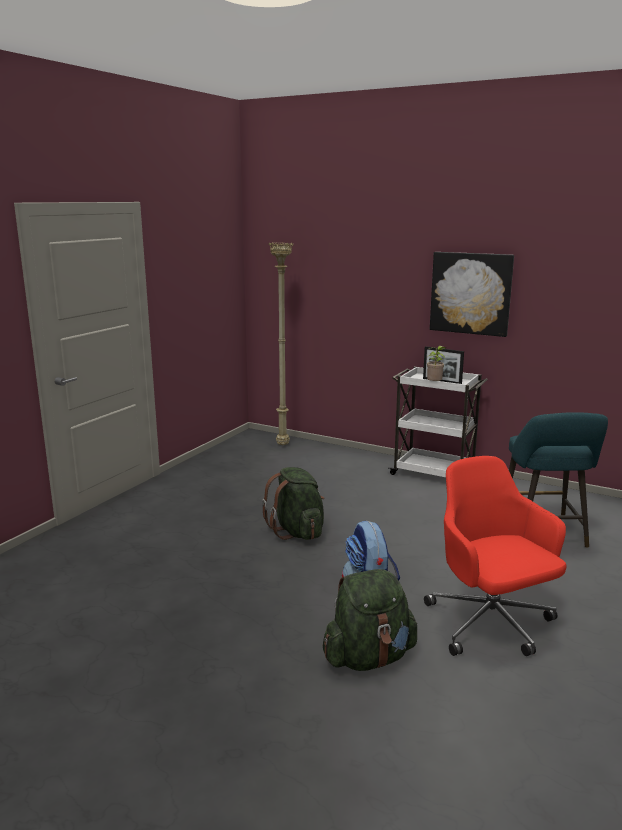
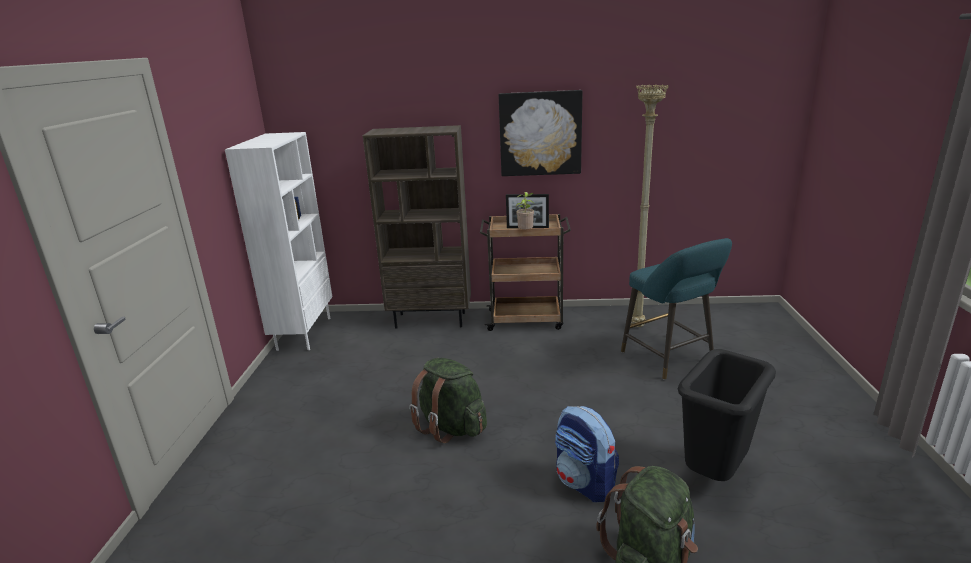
camera: 25 degrees left, 5 degrees up
(240, 443) = (303, 333): none -> white bookcase
(283, 445) = (354, 323): beige floor lamp -> beige floor lamp (637, 326)
(348, 456) = (431, 320): none -> brown bookcase
(434, 474) = (526, 319): white cart -> brown cart
(490, 624) = (714, 474): red office chair -> black trash can

